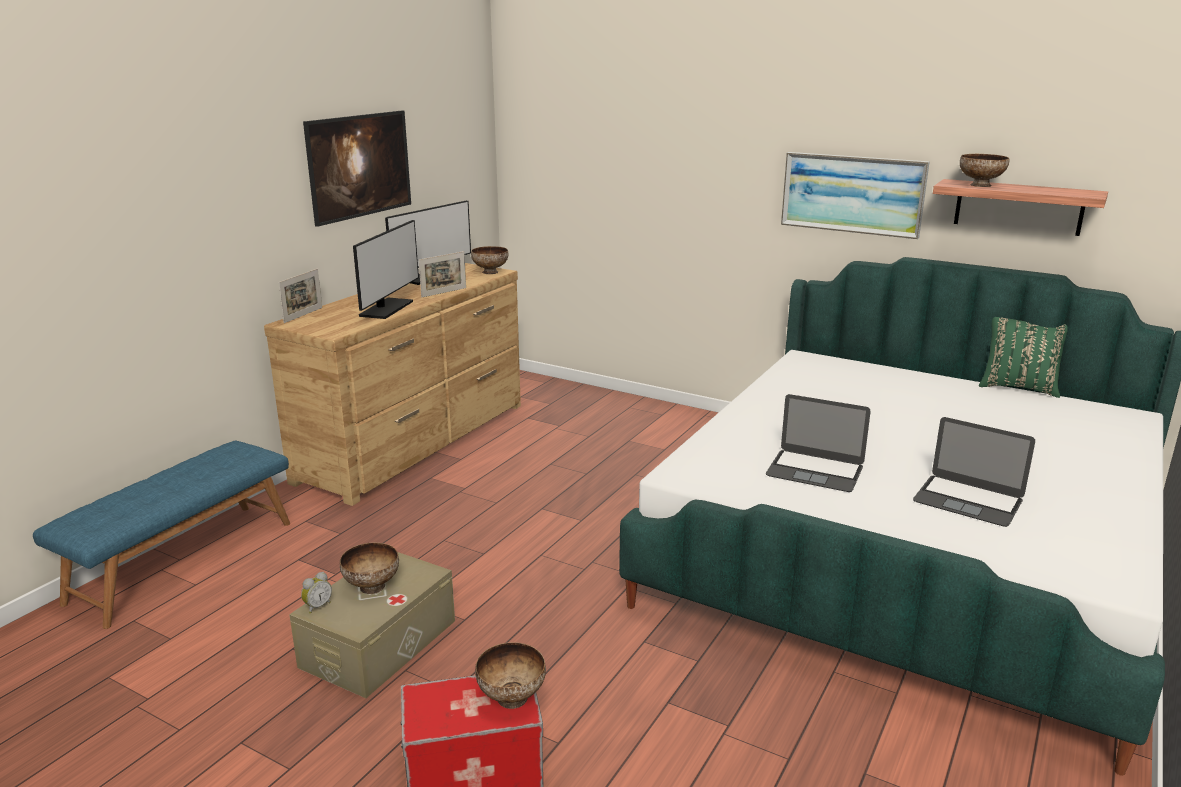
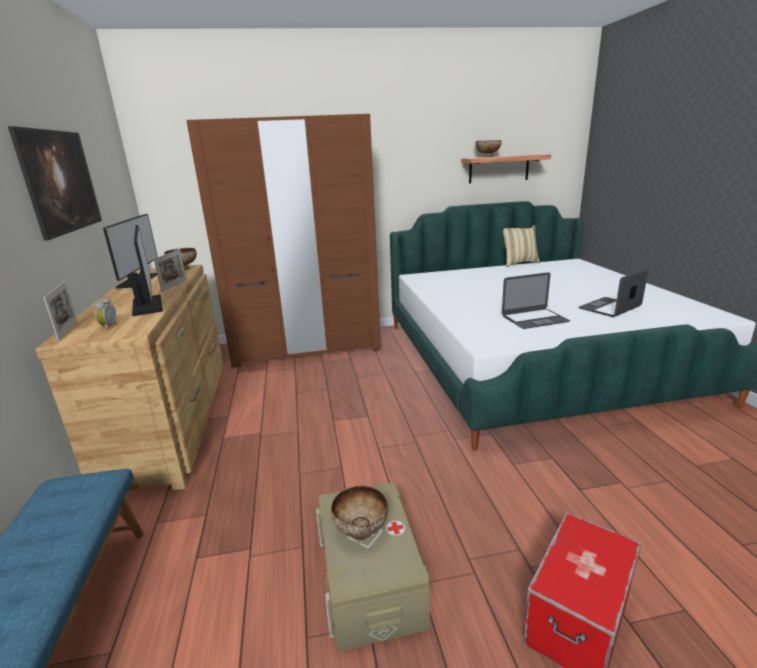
camera: 40 degrees left, 0 degrees up
(317, 606) = (345, 577): alarm clock -> alarm clock (108, 327)
(511, 698) = (597, 540): bowl -> none
(638, 416) = (306, 347): none -> brown wardrobe
(852, 194) = (413, 174): picture -> none
(968, 500) = (610, 307): laptop -> laptop turned 150 degrees clockwise
(1018, 387) = (519, 263): green pillow -> beige pillow

